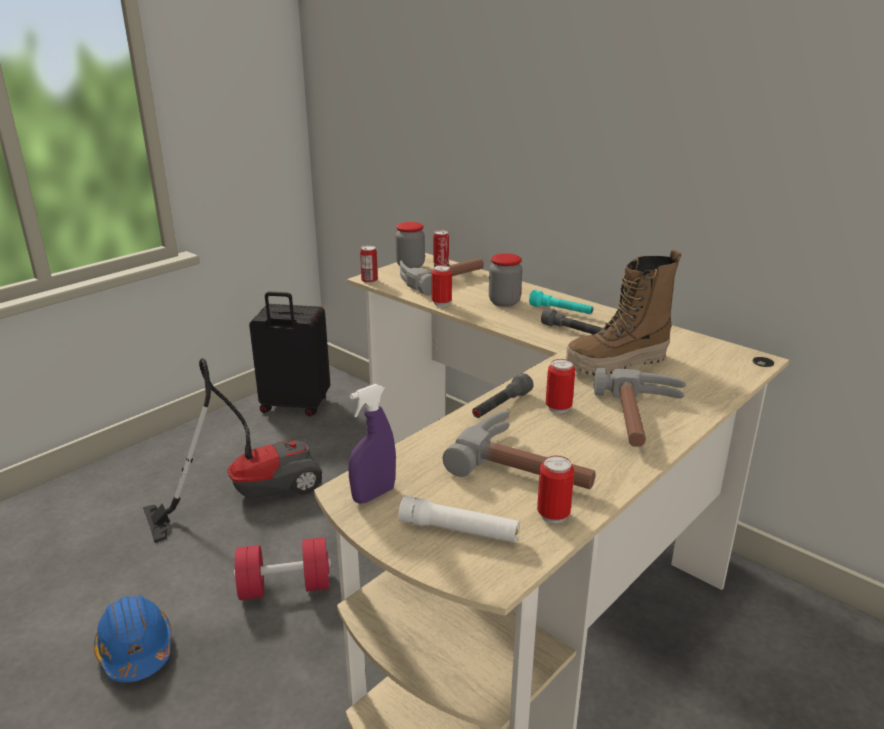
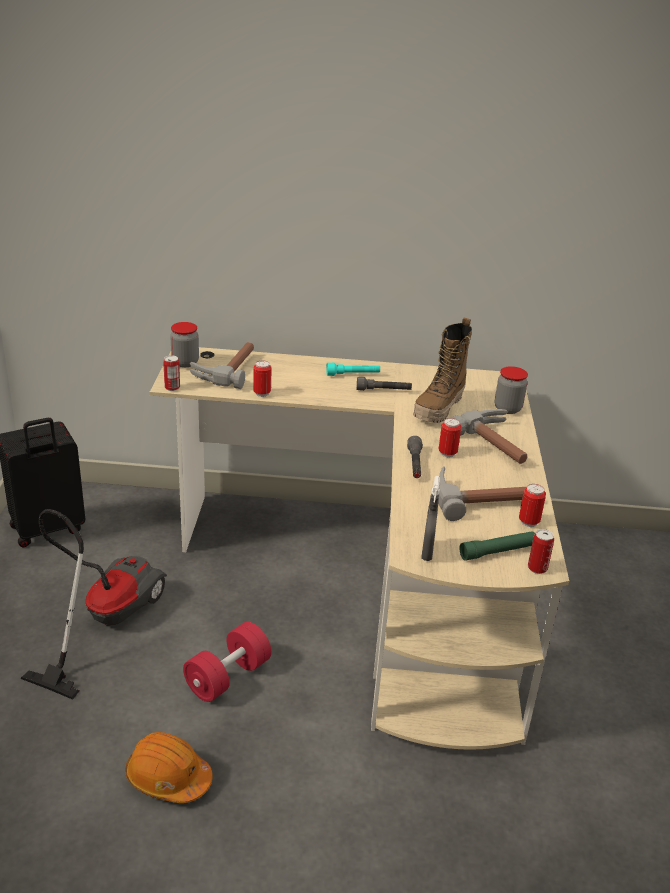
camera: 40 degrees left, 5 degrees up
(136, 650) = (168, 778): blue hard hat -> orange hard hat
(373, 495) = (427, 552): purple spray bottle -> grey spray bottle
(441, 263) = (207, 354): can -> can (537, 568)
(459, 530) = (497, 551): white flashlight -> green flashlight
(504, 302) = (305, 378): jar -> jar (507, 408)

